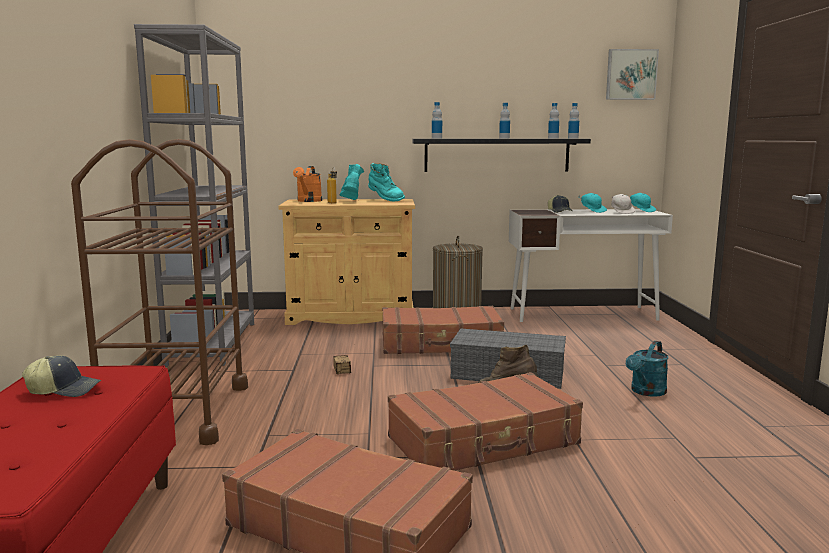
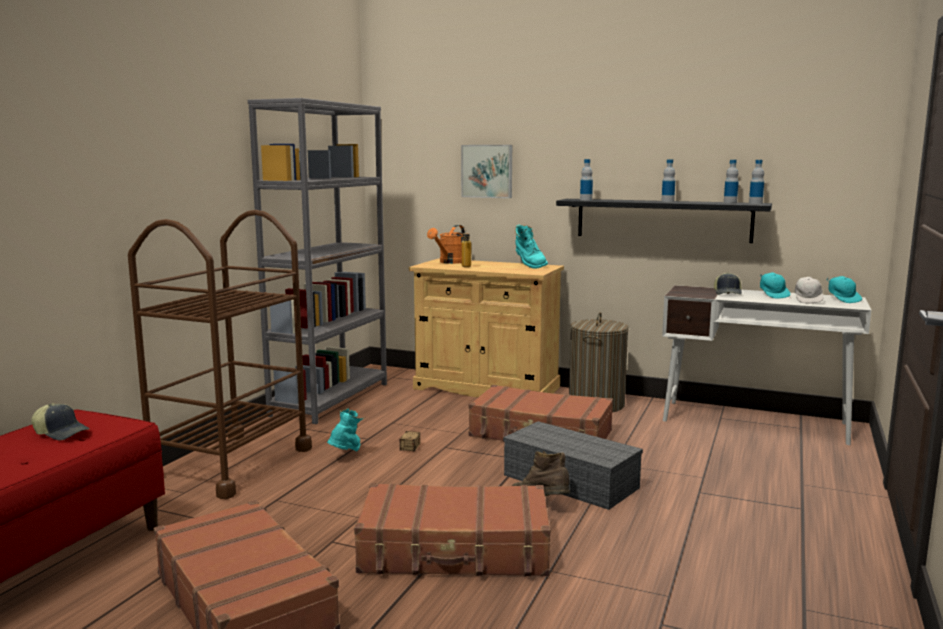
camera: 25 degrees right, 0 degrees up
(351, 201) = (490, 265): turquoise boot -> turquoise boot (346, 454)
(631, 74) = (843, 122): picture -> picture (487, 171)
(646, 392) = (705, 534): turquoise watering can -> none

